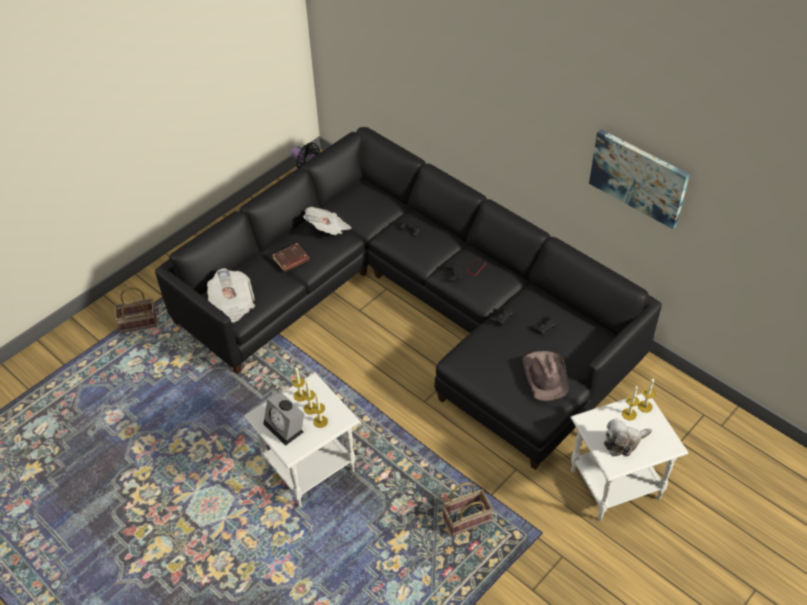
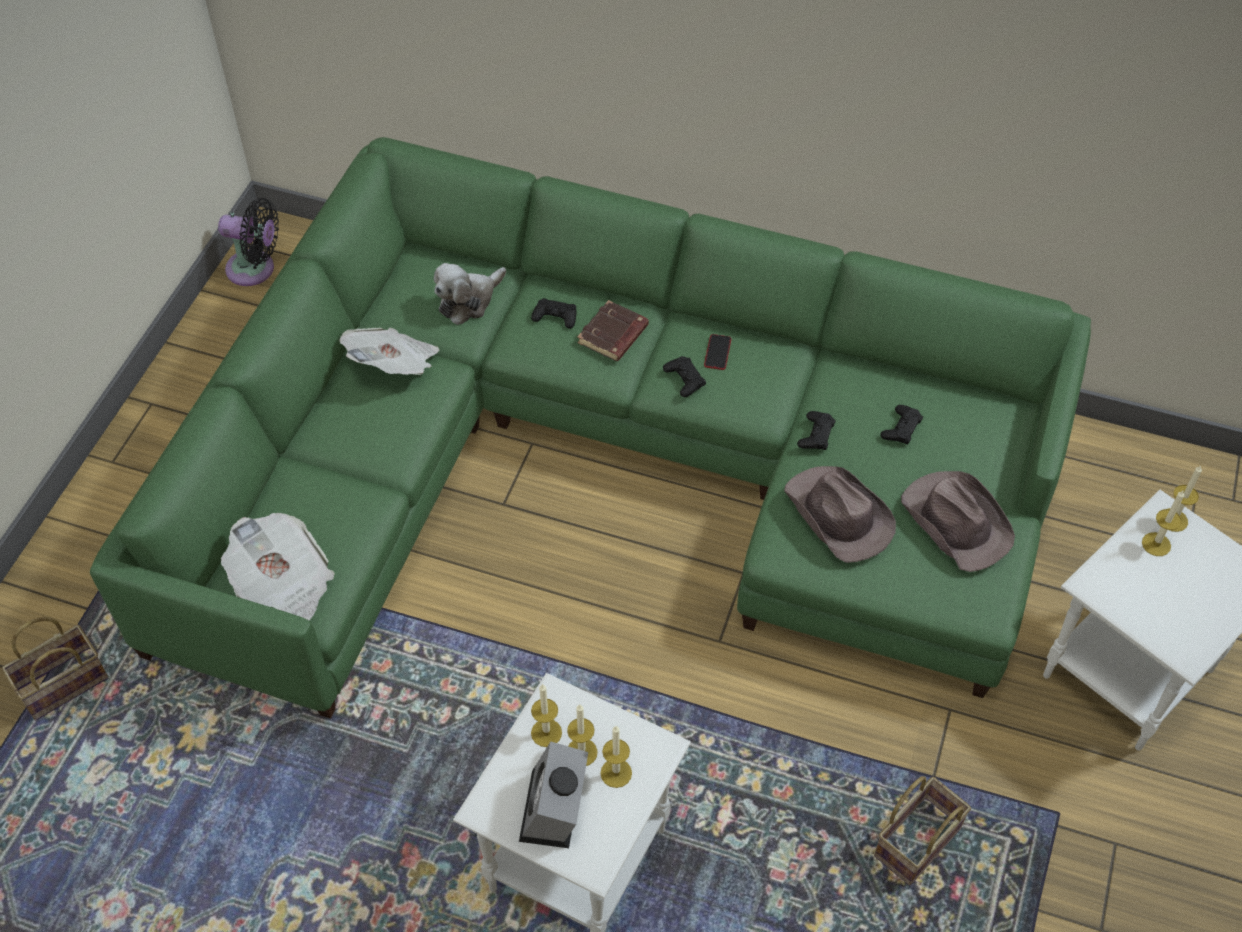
camera: 25 degrees left, 5 degrees up
(286, 427) = (554, 812): alarm clock -> alarm clock turned 75 degrees clockwise
(291, 260) = (354, 452): brown book -> brown book (613, 336)
(414, 308) = (604, 464): black sofa -> green sofa
(490, 355) = (838, 516): none -> brown hat
(623, 442) = (1178, 601): plush toy -> plush toy (469, 301)
(638, 177) = (1036, 94): picture -> none

